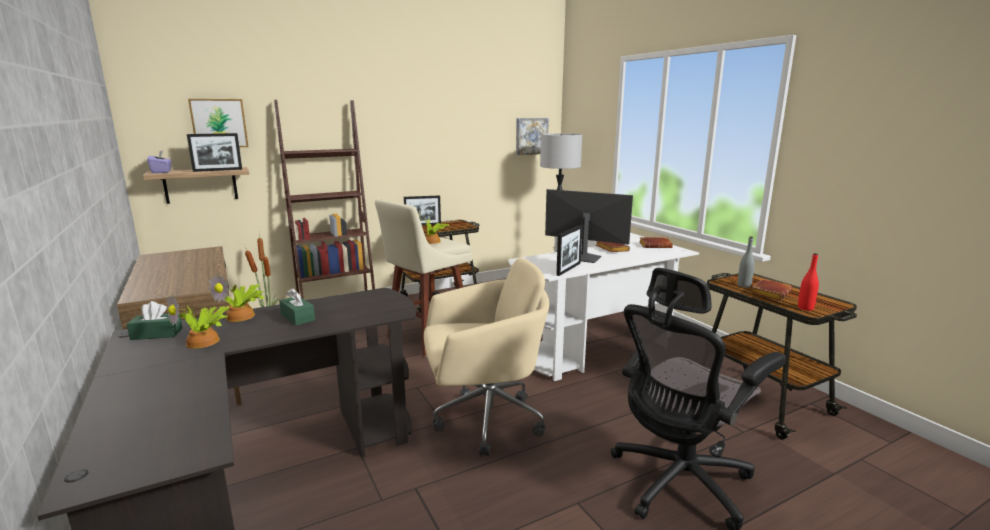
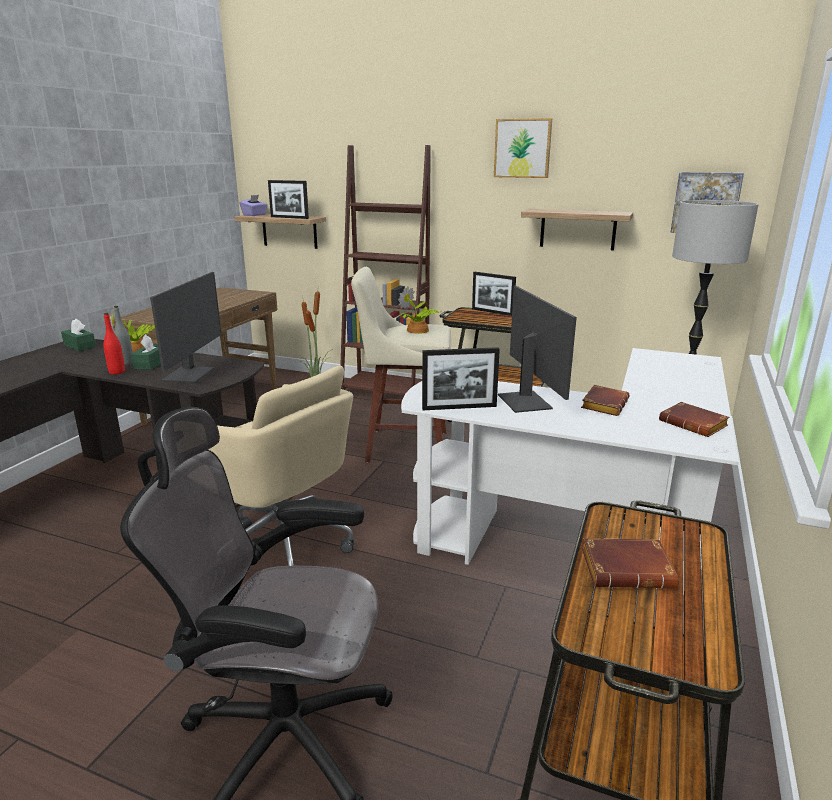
camera: 50 degrees right, 5 degrees up
(205, 341) = (77, 360): potted plant -> none
(219, 123) = (306, 170): picture -> picture (523, 148)
(360, 310) = (190, 374): none -> monitor
(464, 158) = (578, 229): none -> shelf
(744, 285) = (632, 538): grey bottle -> grey bottle (126, 363)
(805, 308) = (606, 624): red bottle -> red bottle (117, 372)

